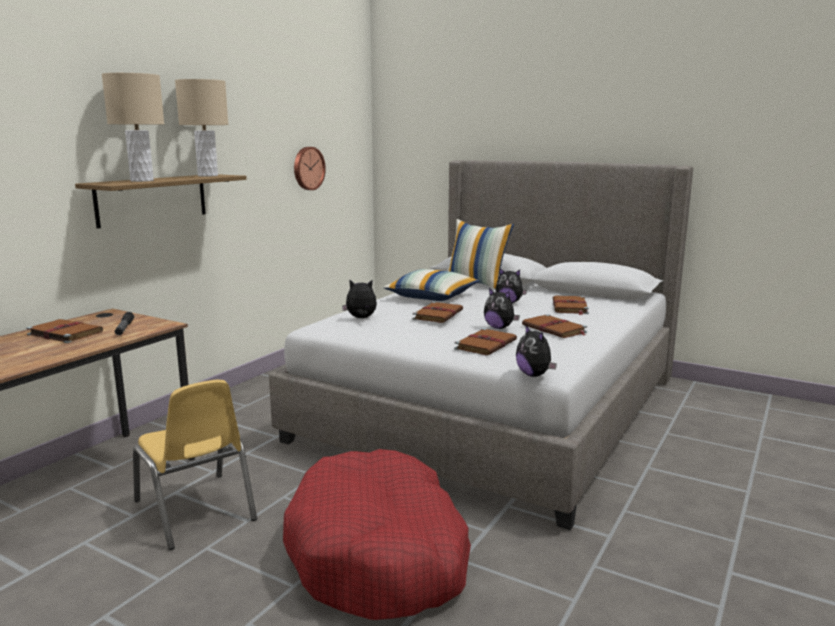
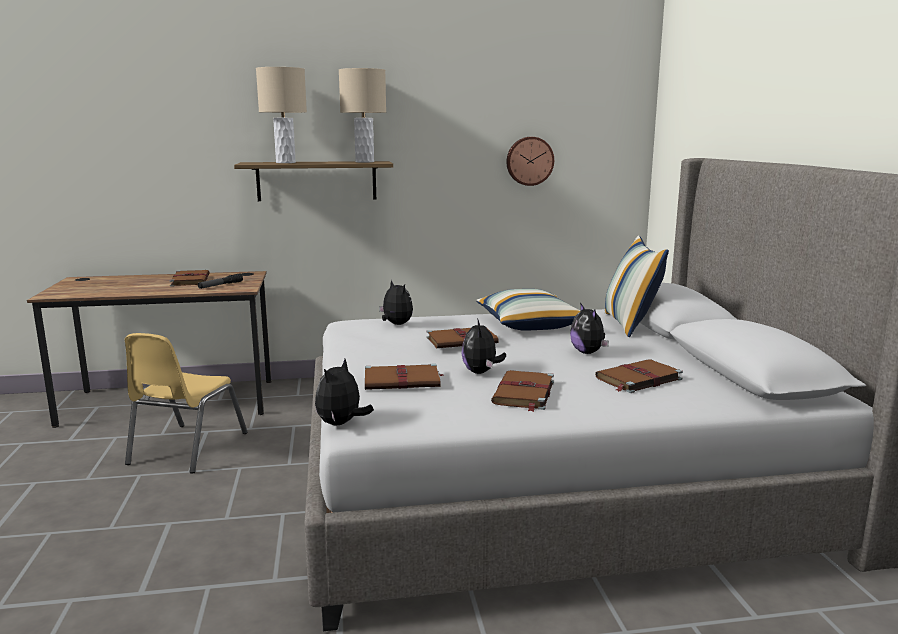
camera: 50 degrees right, 0 degrees up
(379, 554) = (184, 543): red dog bed -> none

